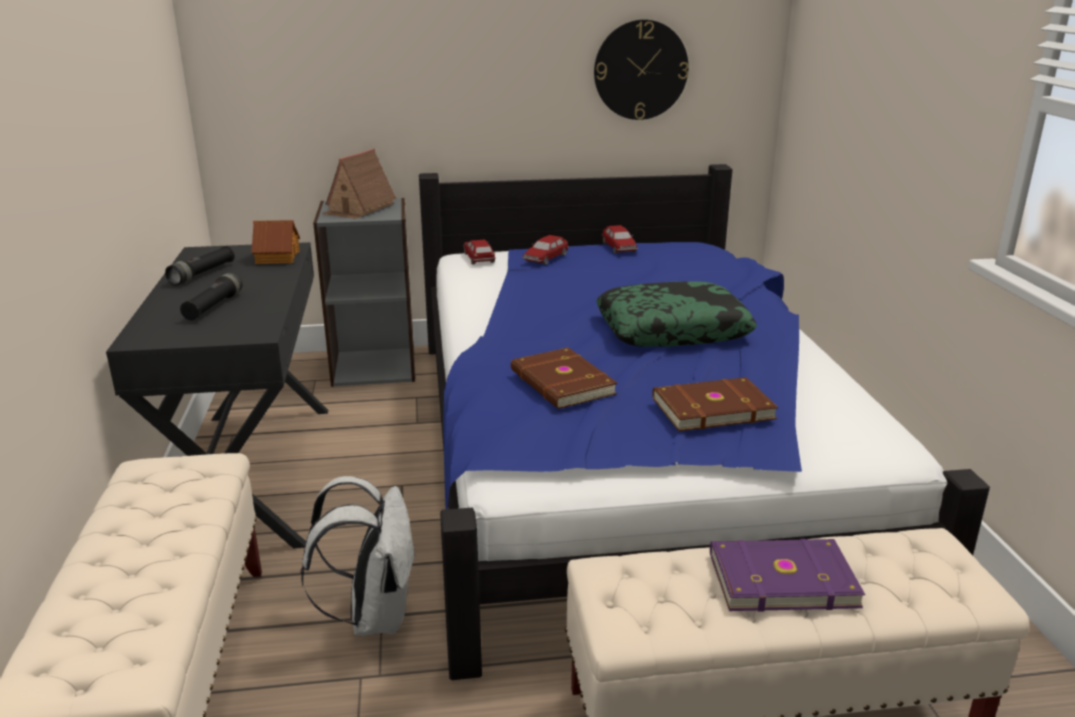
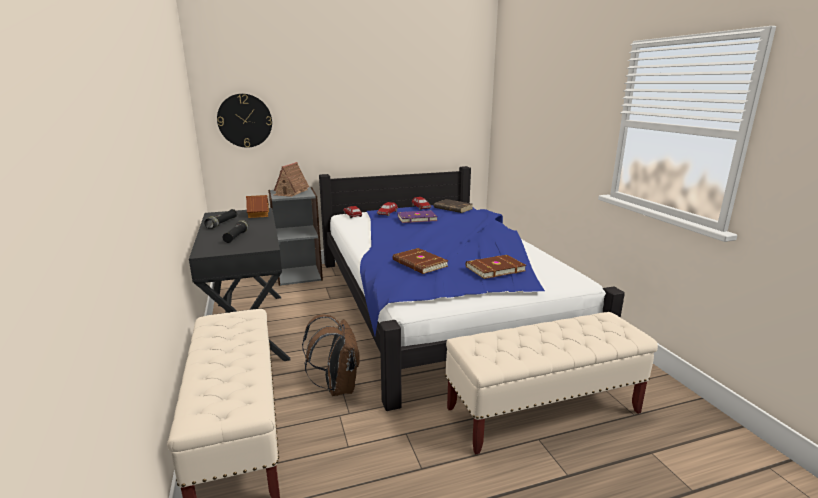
camera: 10 degrees left, 5 degrees down
(374, 615) = (337, 387): white backpack -> brown backpack
(640, 70) = (425, 122): wall clock -> wall clock (245, 120)
(672, 329) = (462, 239): pillow -> none
(682, 253) = (452, 208): none -> brown book
(780, 578) = (547, 336): purple book -> purple book (416, 218)

